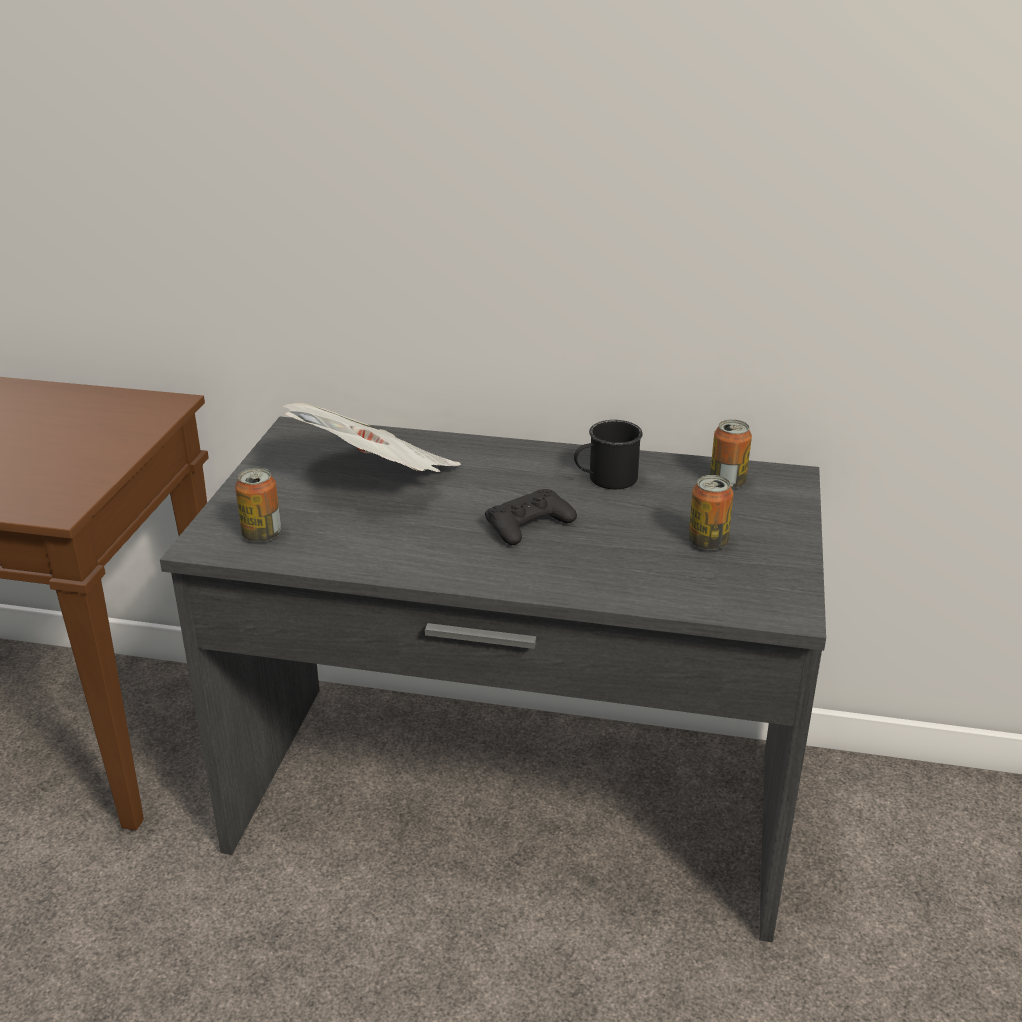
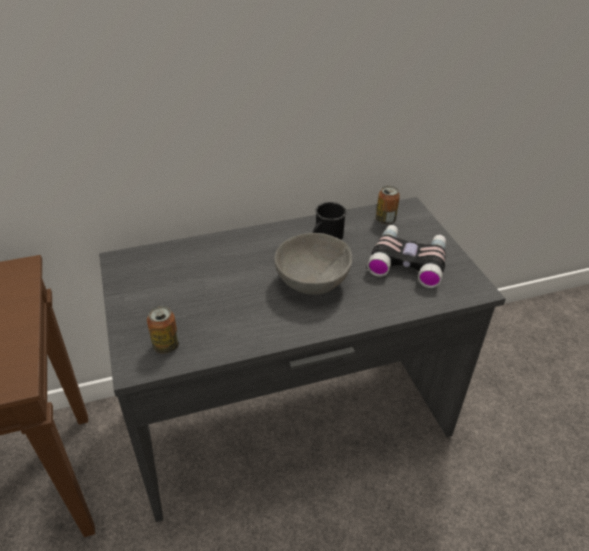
camera: 30 degrees left, 10 degrees up
(377, 479) = (201, 279): newspaper -> none
(529, 525) = (313, 281): black game controller -> grey bowl
(707, 542) = (408, 261): can -> binoculars

